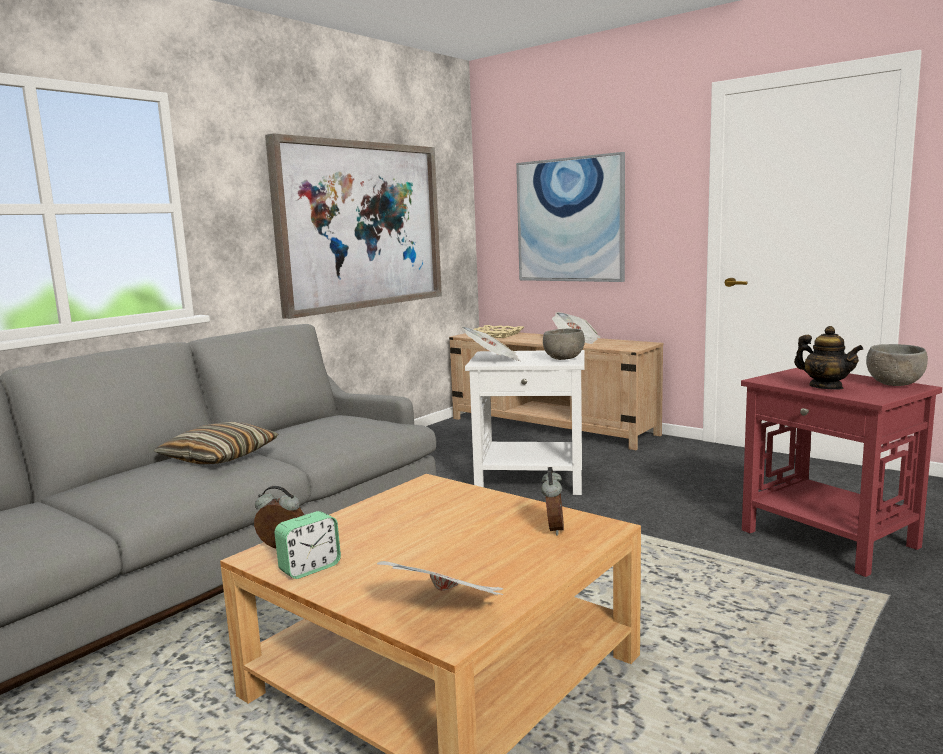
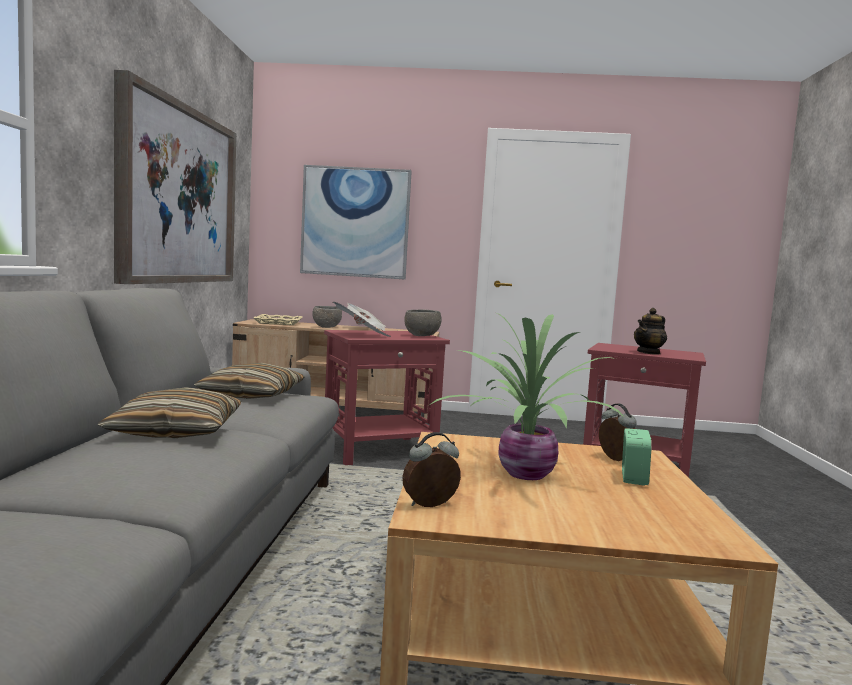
camera: 35 degrees left, 5 degrees down
(310, 568) = (499, 517): alarm clock -> alarm clock (633, 478)
(341, 423) = (252, 395): none -> pillow
(420, 530) = (522, 473): none -> potted plant
(448, 610) = (682, 526): newspaper -> none
(530, 480) = (379, 451): white side table -> red side table
(826, 387) = (649, 352): teapot -> teapot turned 120 degrees clockwise
(893, 384) = (677, 351): grey bowl -> grey bowl (326, 327)

